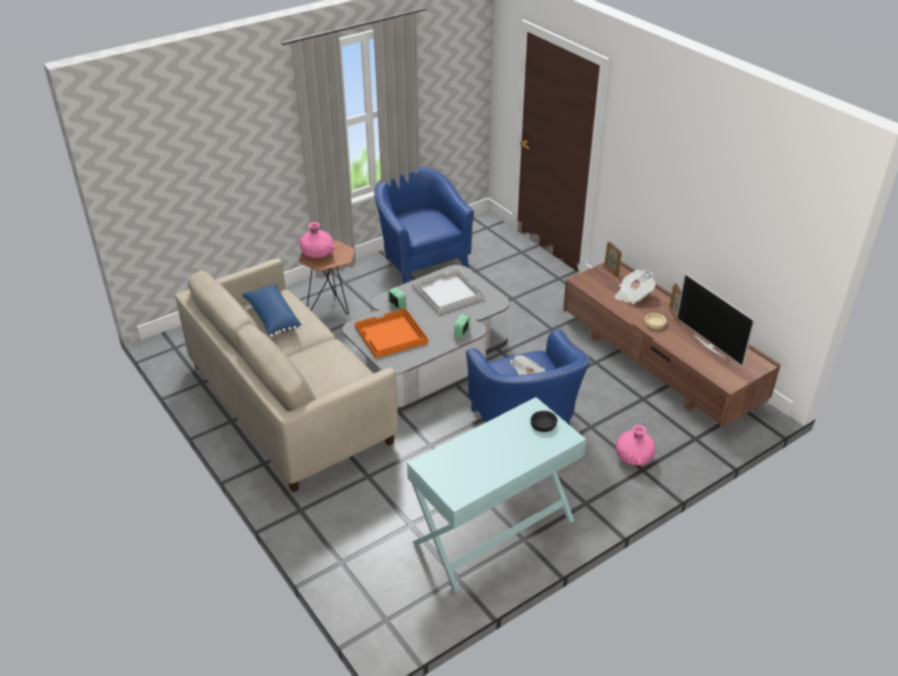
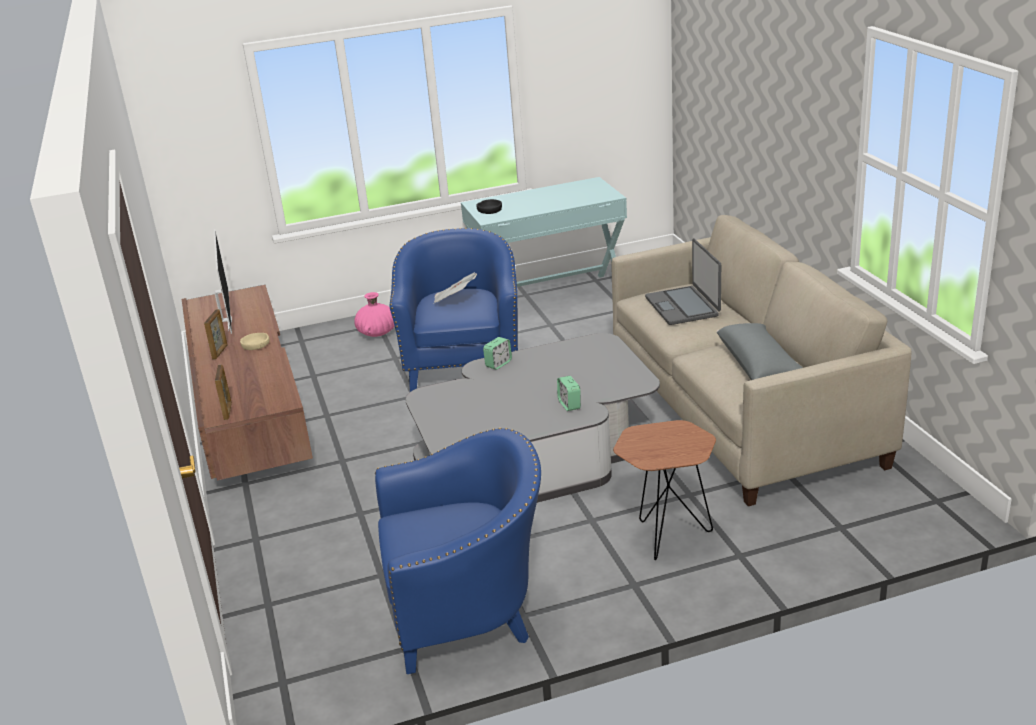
camera: 160 degrees left, 10 degrees down
(272, 318) = (760, 367): blue pillow -> grey pillow
(317, 254) = (681, 446): pink vase -> none
(331, 372) = (683, 306): none -> laptop
(390, 335) = (593, 370): orange tray -> none
(421, 261) = (468, 612): blue armchair -> blue armchair turned 90 degrees counterclockwise
(447, 292) = (485, 416): white tray -> none
(633, 295) = (239, 377): newspaper -> none

